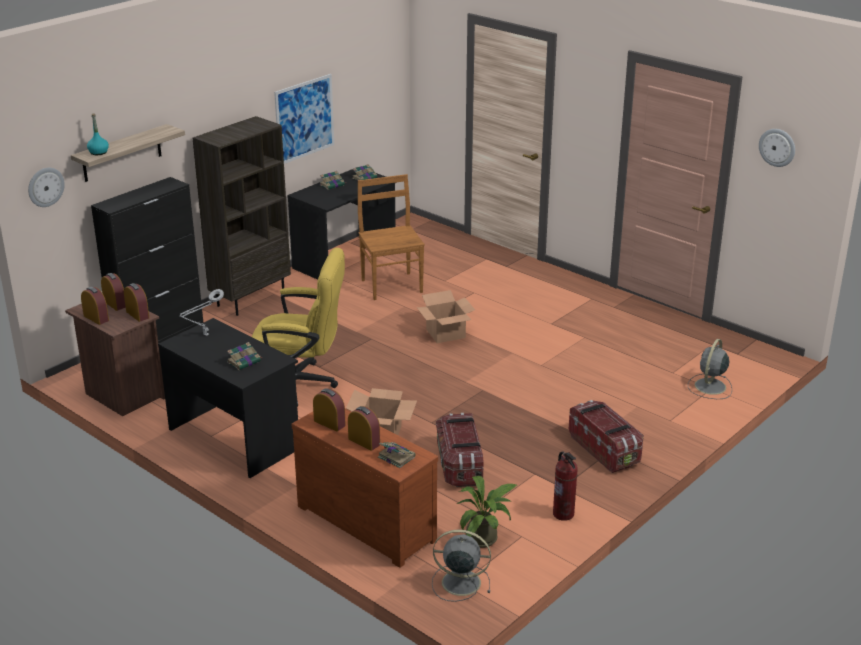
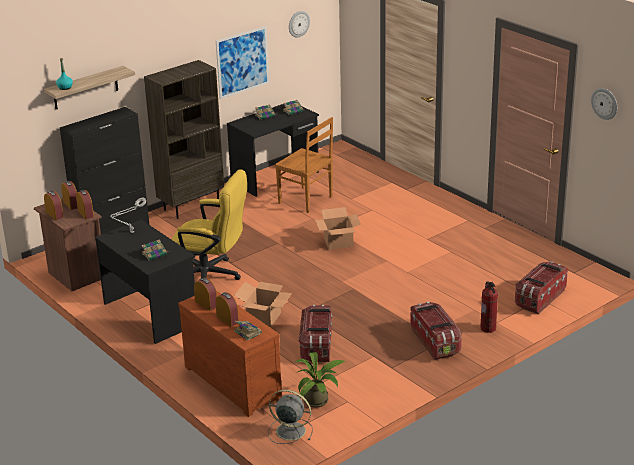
camera: 10 degrees right, 0 degrees up
(45, 187) = (23, 112): wall clock -> wall clock (298, 23)
(391, 285) = (306, 200): brown chair -> brown chair turned 135 degrees clockwise
(564, 514) = (386, 388): fire extinguisher -> fire extinguisher (488, 328)
(709, 387) = (539, 298): grey fan -> storage box

